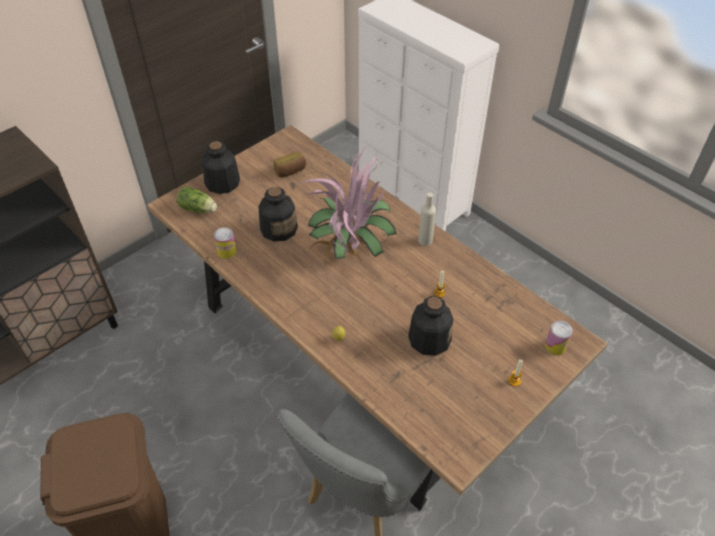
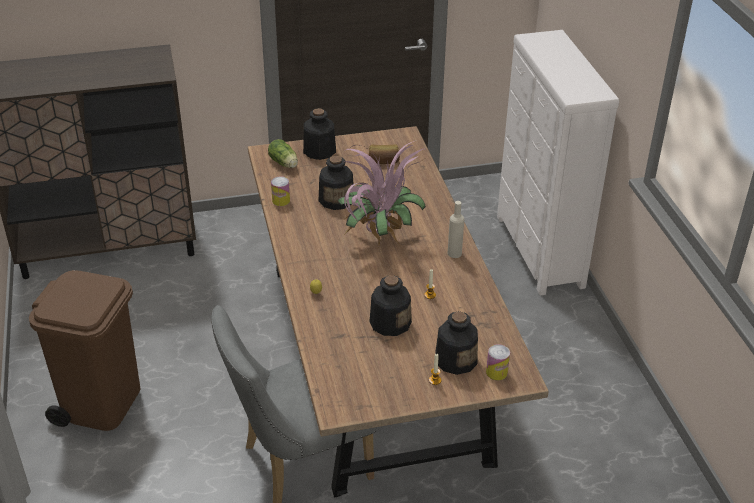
camera: 30 degrees right, 10 degrees down
(513, 350) = (455, 359): none -> bottle

